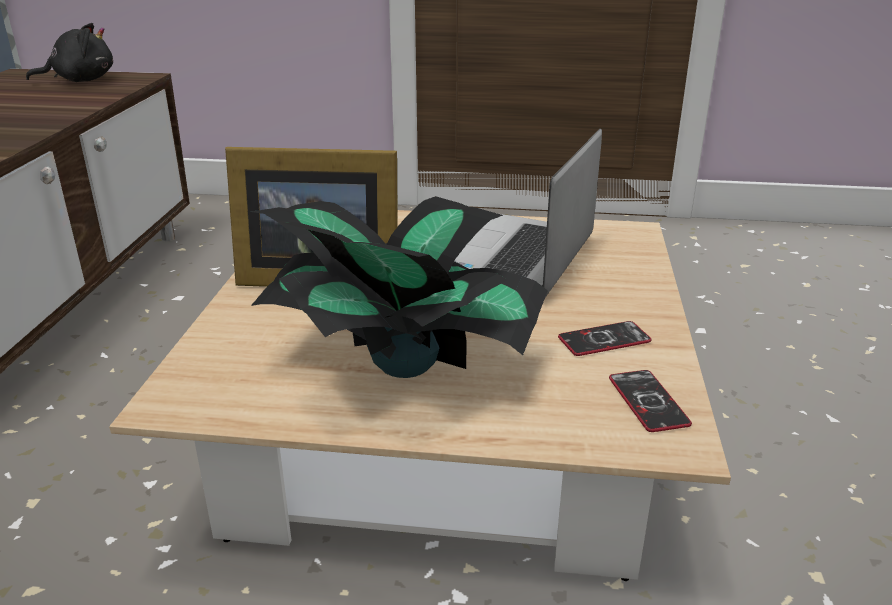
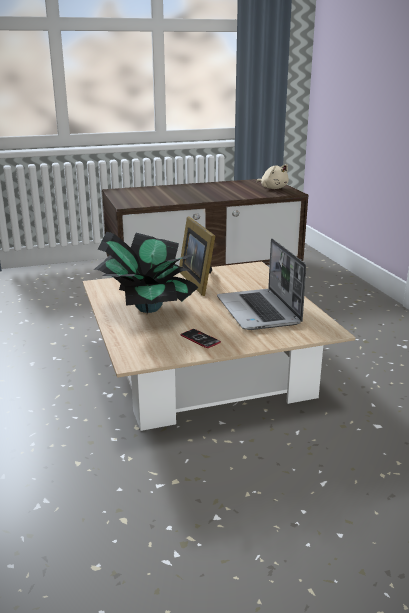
camera: 65 degrees right, 5 degrees down
(80, 80) = (273, 188): black plush toy -> beige plush toy
(517, 260) = (259, 311): laptop -> laptop turned 105 degrees counterclockwise
(648, 402) = (157, 353): phone -> none

